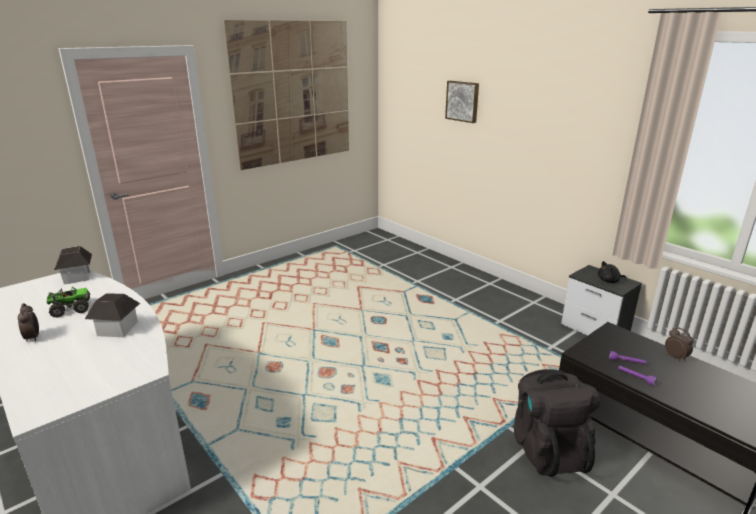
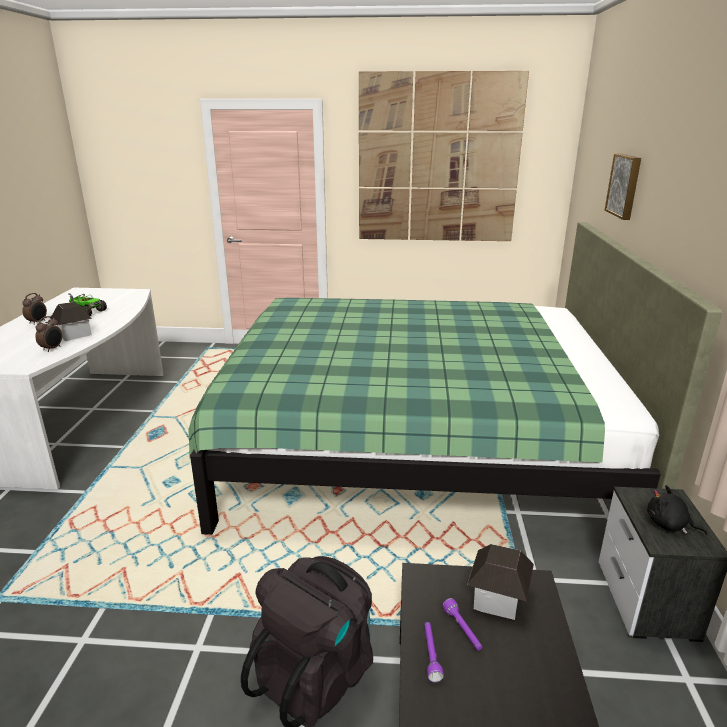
camera: 45 degrees right, 0 degrees up
(77, 277) = (133, 294): toy house -> toy house (497, 598)
(396, 311) = (417, 442): none -> green bed
(675, 357) = (555, 681): alarm clock -> alarm clock (52, 348)

